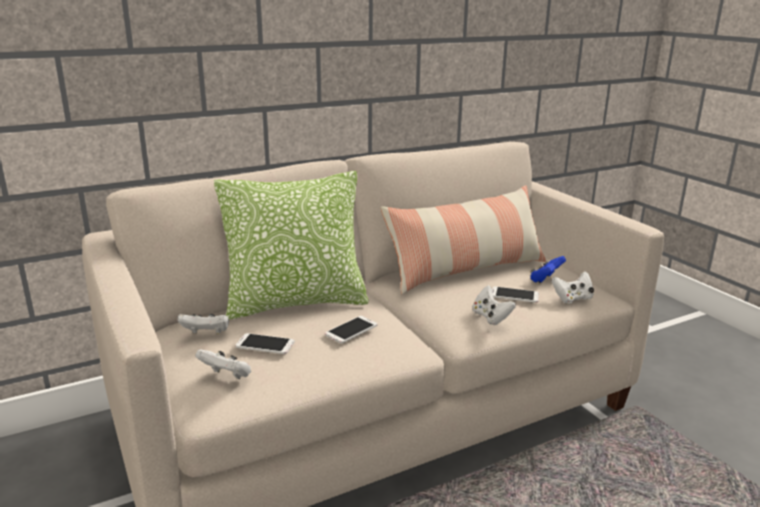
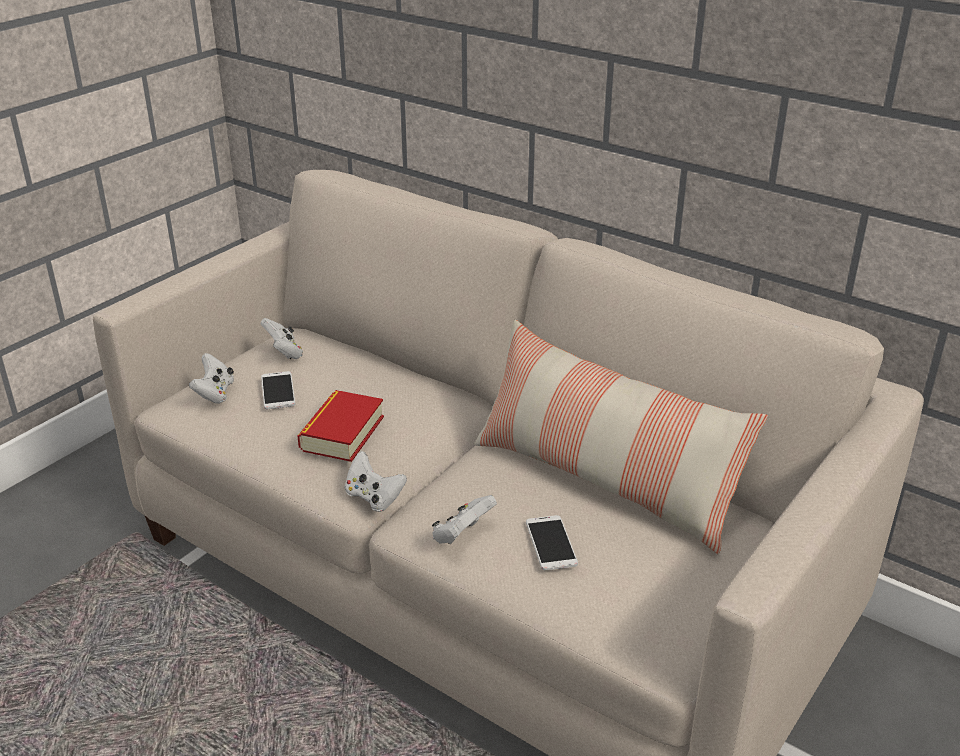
camera: 65 degrees right, 10 degrees up
(296, 303) = (389, 378): pillow -> none
(351, 330) = (342, 433): phone -> book
(545, 280) = (645, 567): blue game controller -> none
(572, 298) = (604, 610): white game controller -> white game controller (374, 497)

